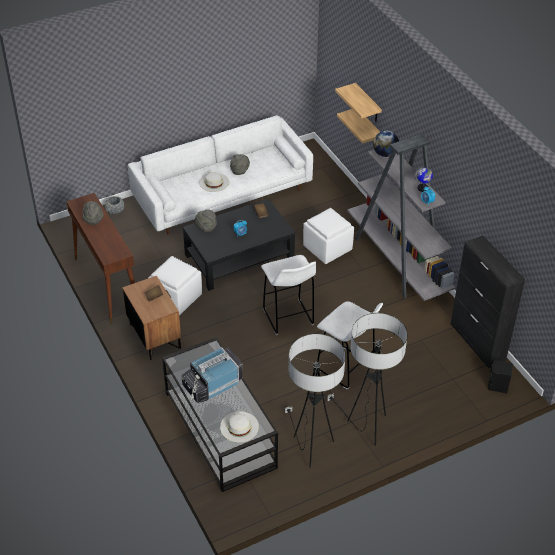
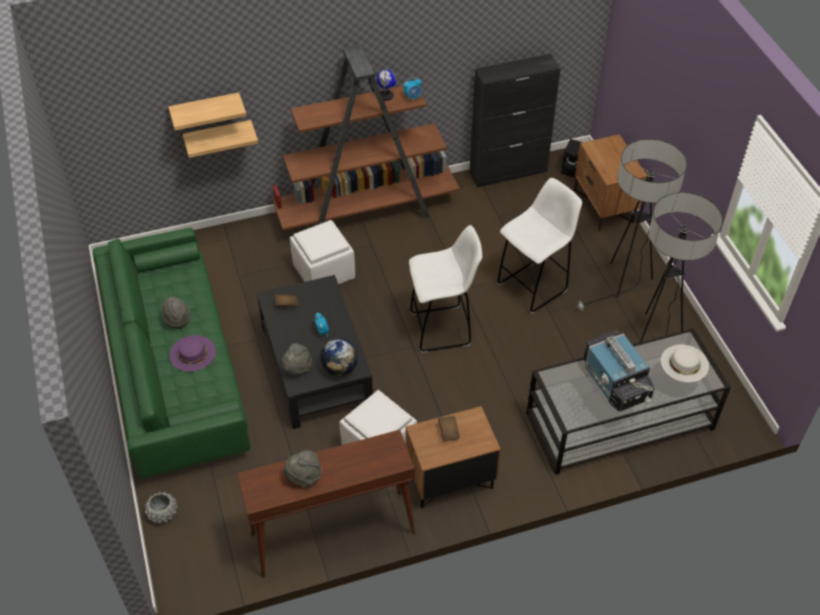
camera: 80 degrees left, 5 degrees up
(214, 182) = (192, 353): white hat -> purple hat
(222, 194) = (176, 370): white sofa -> green sofa
(385, 154) = (309, 116): globe -> globe (340, 368)
(398, 262) = (367, 212): grey bookcase -> brown bookcase
(458, 411) = (604, 206): none -> brown nightstand

